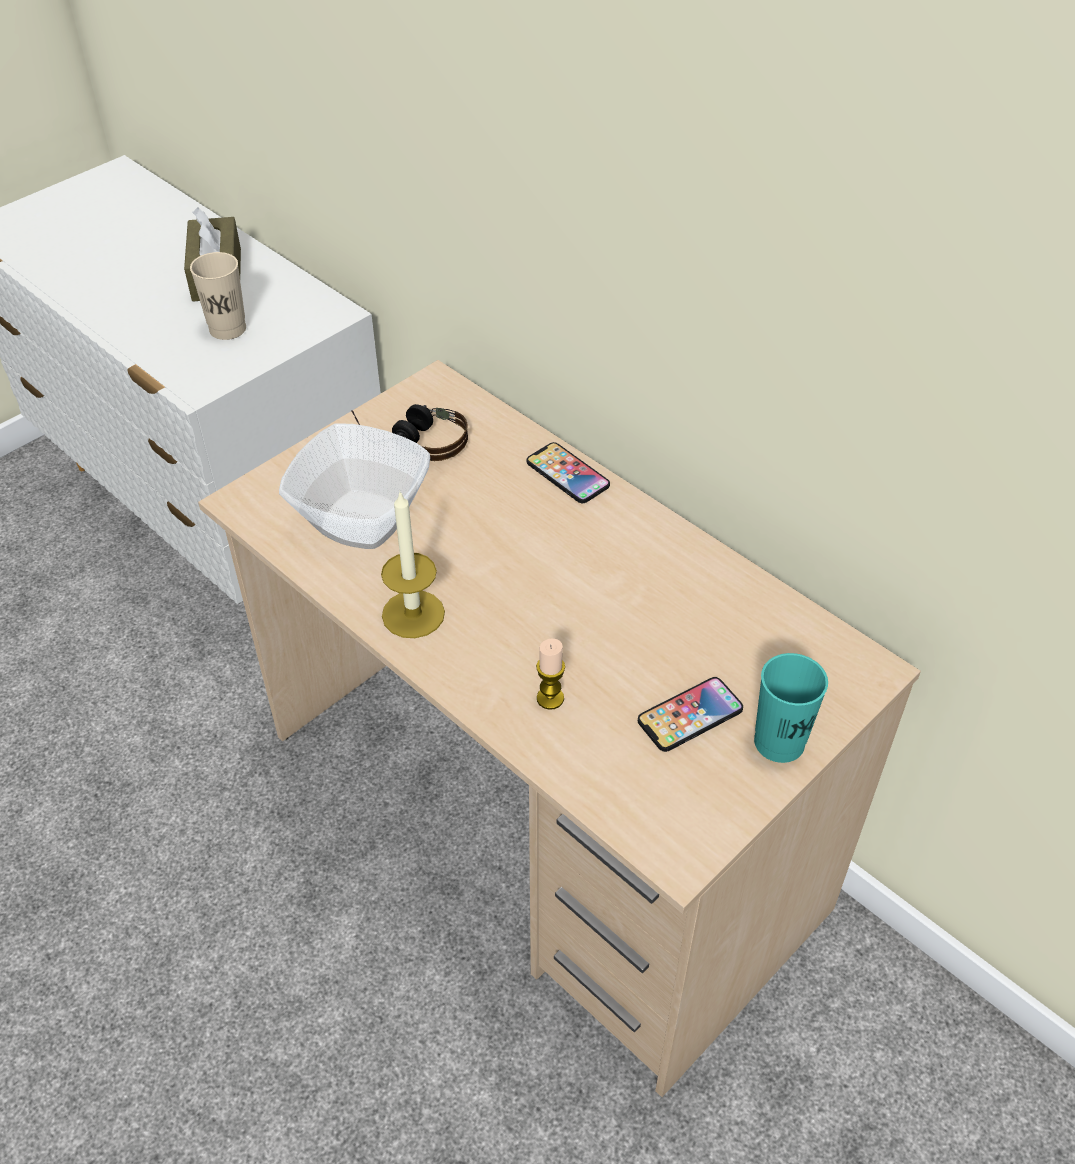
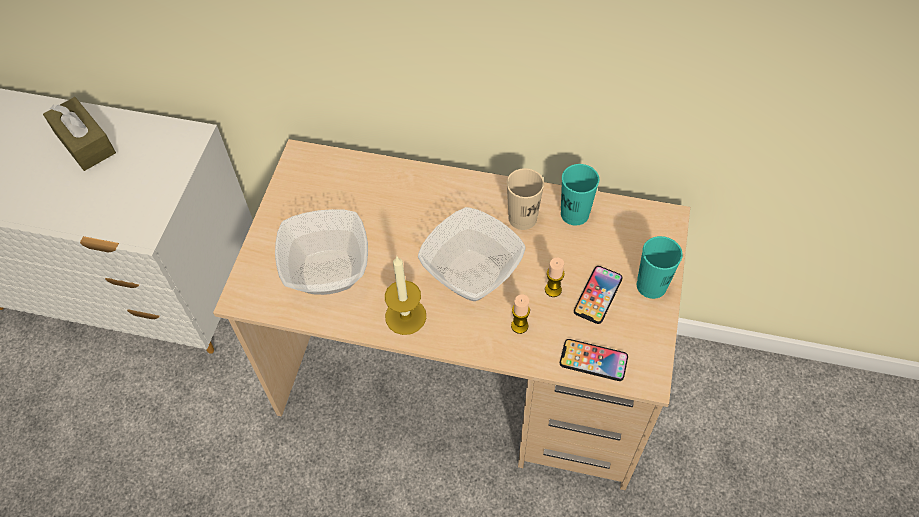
camera: 30 degrees left, 10 degrees up
(227, 329) = (127, 180): beige cup -> beige cup (522, 218)
(413, 439) = (316, 202): headphones -> none
(537, 606) = (471, 274): none -> bowl
(567, 474) = (426, 180): phone -> phone (593, 360)
(632, 678) = (553, 289): none -> candle
(737, 601) = (574, 214): none -> turquoise cup

